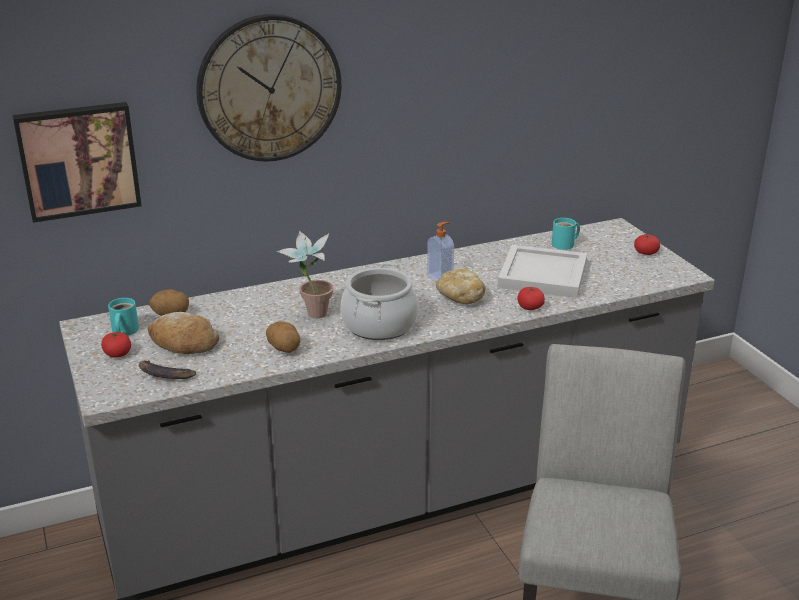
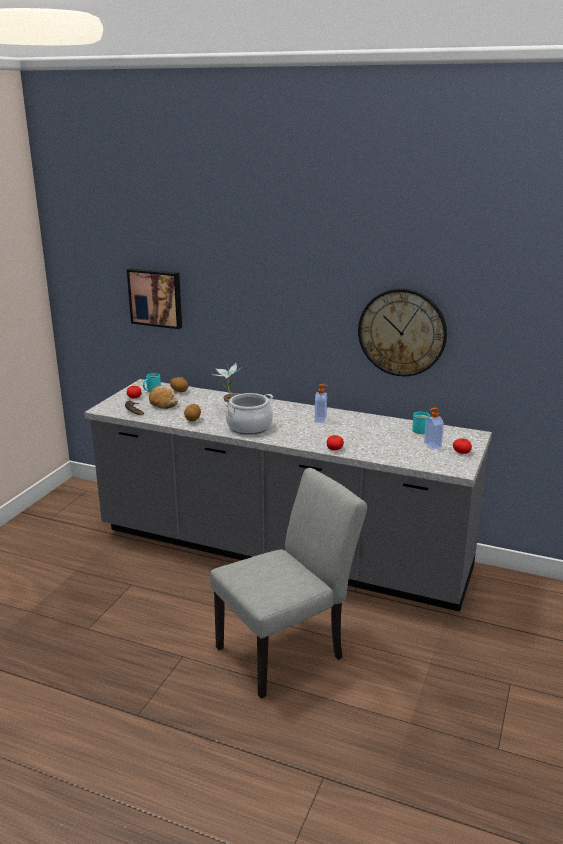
camera: 45 degrees right, 5 degrees down
(269, 88) = (250, 281): wall clock -> wall clock (402, 332)
(460, 297) = (310, 431): bread -> none
(541, 274) = (375, 438): white tray -> none
(608, 258) = (432, 446): none -> soap dispenser

